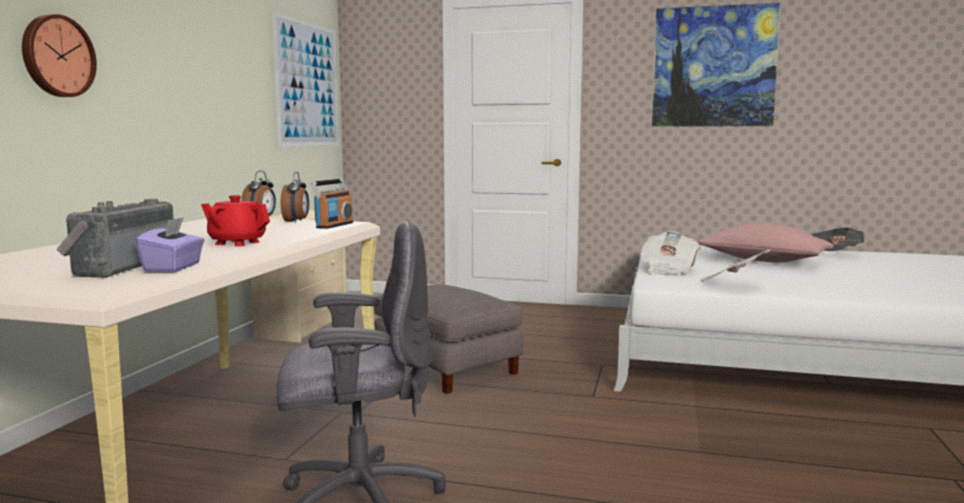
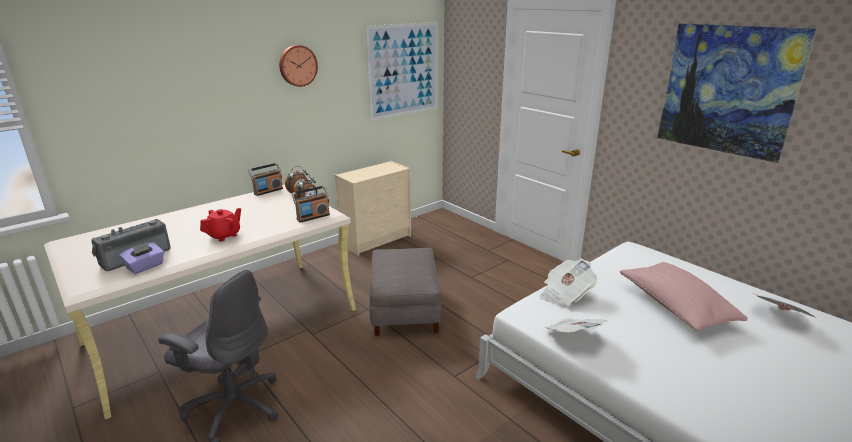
camera: 35 degrees right, 15 degrees up
(57, 56) = (177, 102): wall clock -> wall clock (297, 65)
(200, 221) = (268, 191): none -> radio
(237, 243) = (224, 235): red teapot -> red teapot turned 75 degrees clockwise

